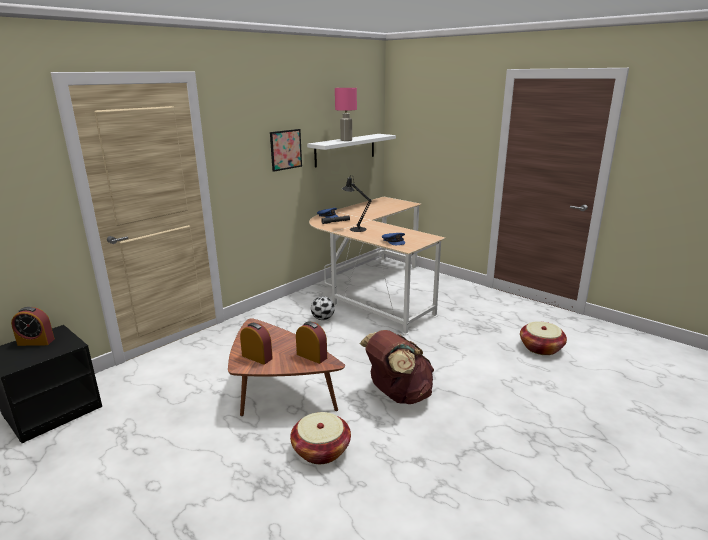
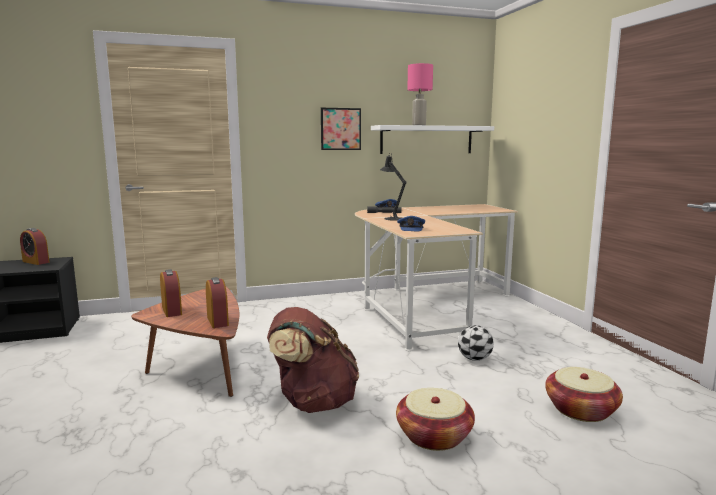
camera: 30 degrees right, 10 degrees down
(321, 450) = (162, 425): basket -> basket (434, 436)
(323, 318) = (337, 318): football -> football (474, 359)

